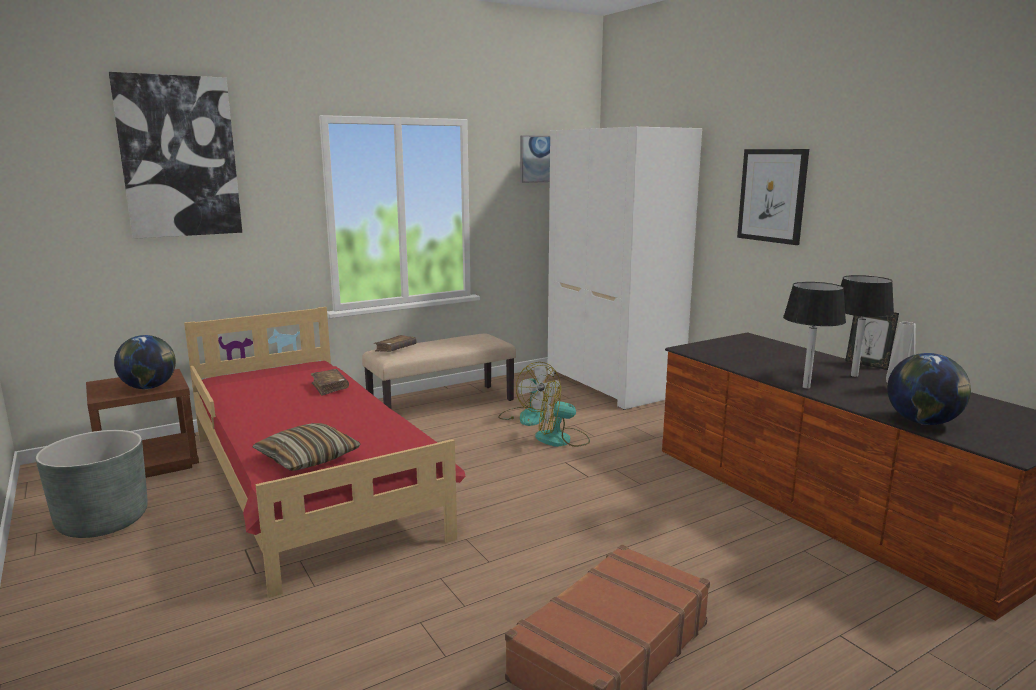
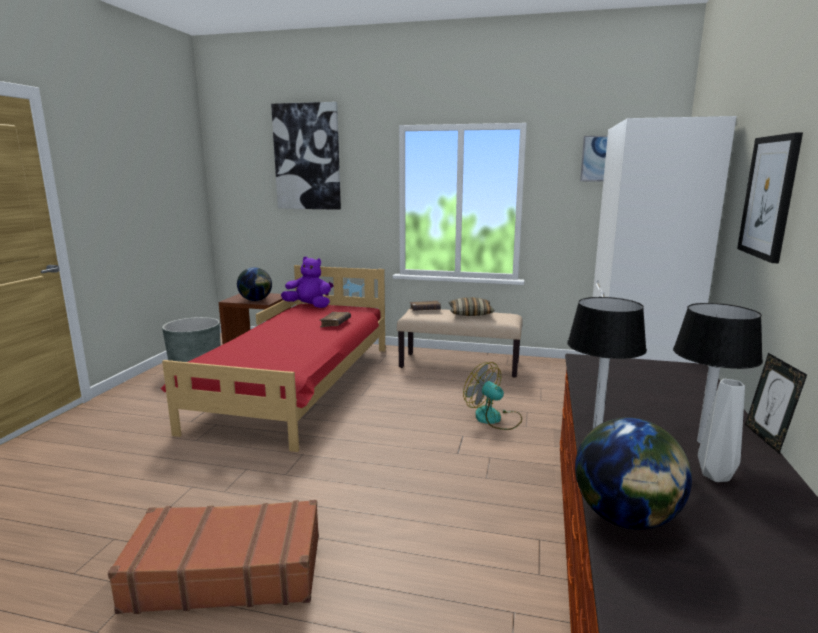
camera: 45 degrees right, 0 degrees up
(232, 378) = (309, 306): none -> purple plush toy
(308, 458) = (230, 358): pillow -> pillow (470, 313)
(527, 416) = (504, 392): fan -> none

